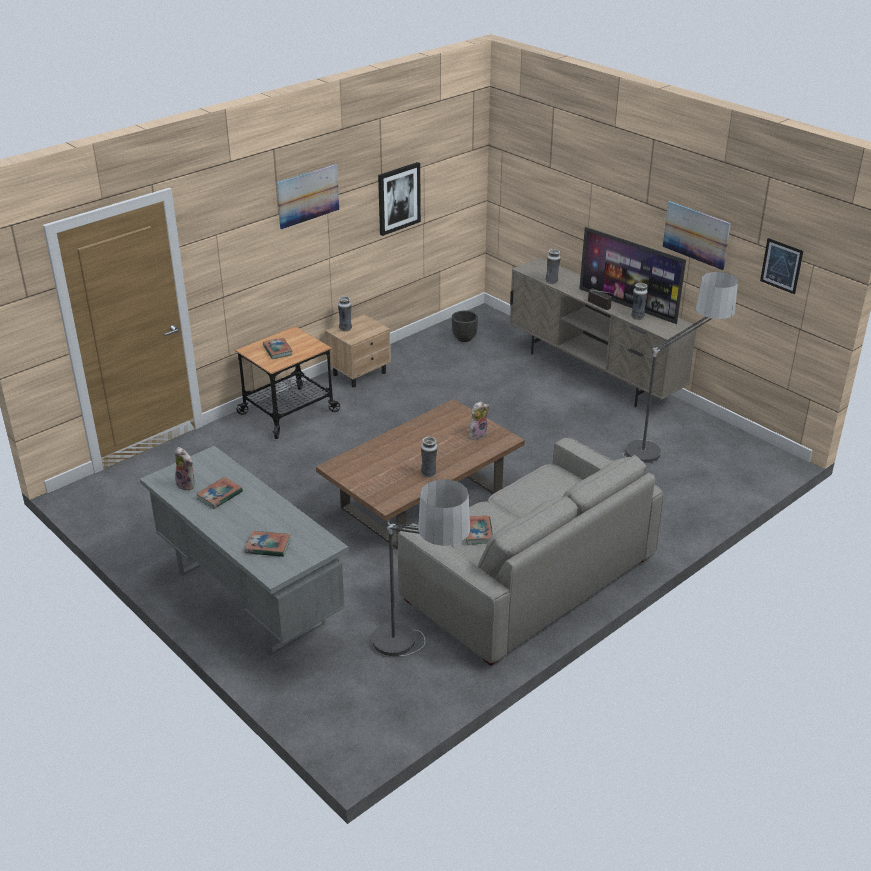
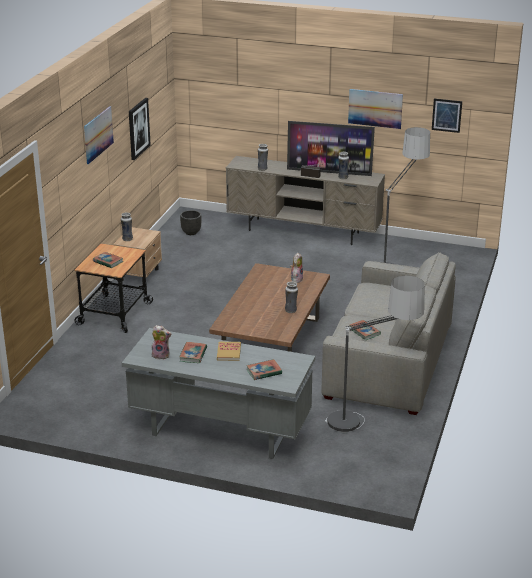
camera: 30 degrees left, 5 degrees down
(259, 506) = (228, 352): none -> book

